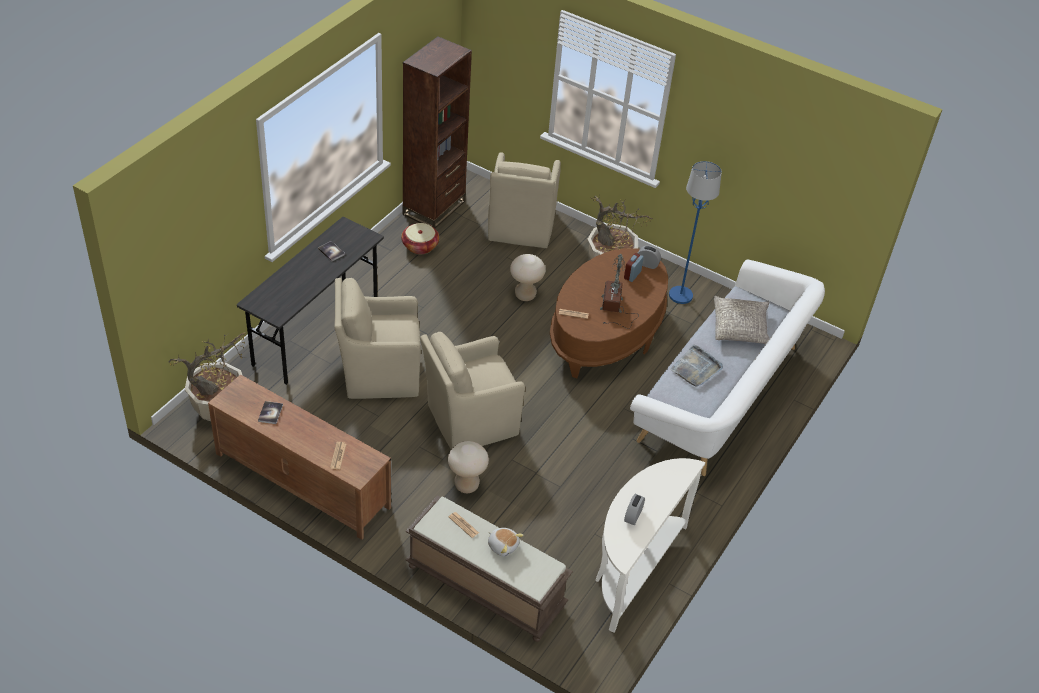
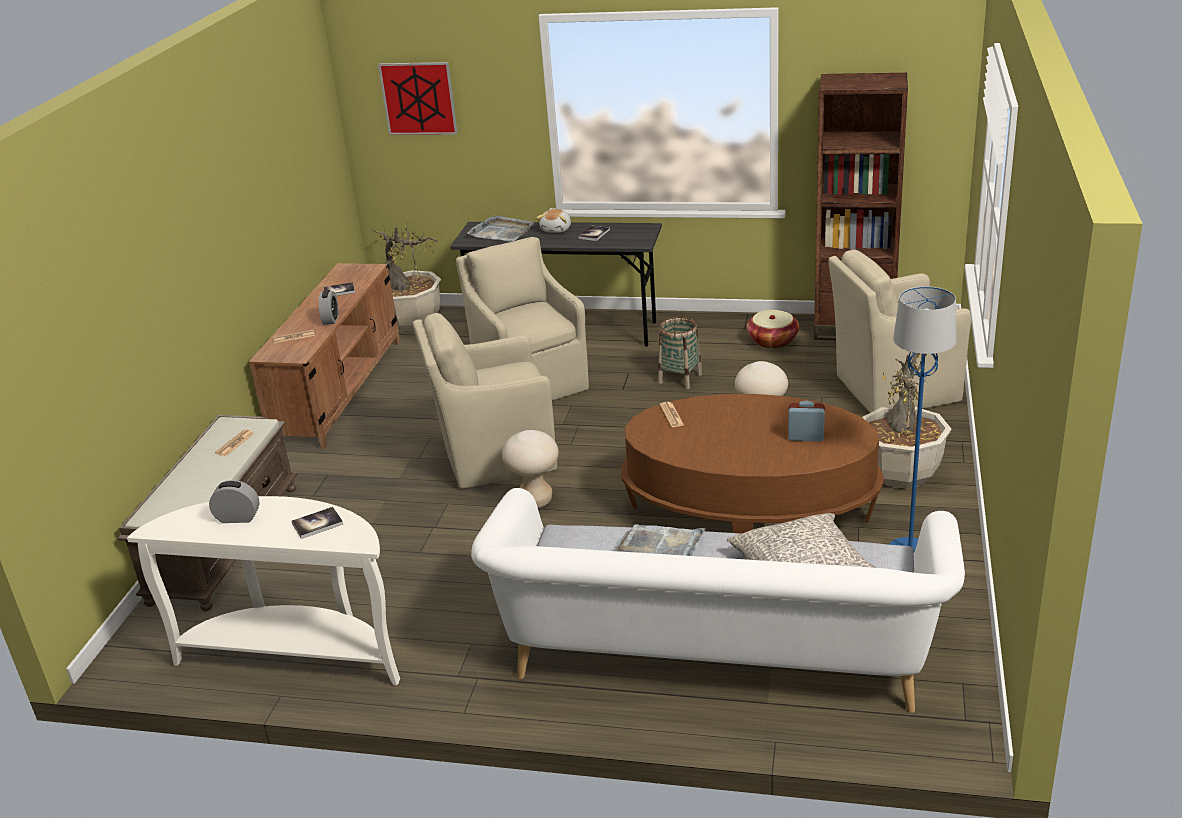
camera: 75 degrees right, 15 degrees down
(183, 236) = (418, 98): none -> picture
(278, 293) = (501, 232): none -> grey tray
(435, 303) = (680, 378): none -> basket
(466, 485) = (384, 485): beige stool -> beige stool (535, 501)
(469, 421) = (494, 456): beige armchair -> beige armchair turned 60 degrees counterclockwise
(503, 545) = (209, 477): plush toy -> plush toy (557, 229)
(614, 308) = (716, 441): table lamp -> none
(647, 264) = (845, 442): alarm clock -> alarm clock (331, 319)
(660, 481) = (317, 524): none -> book

